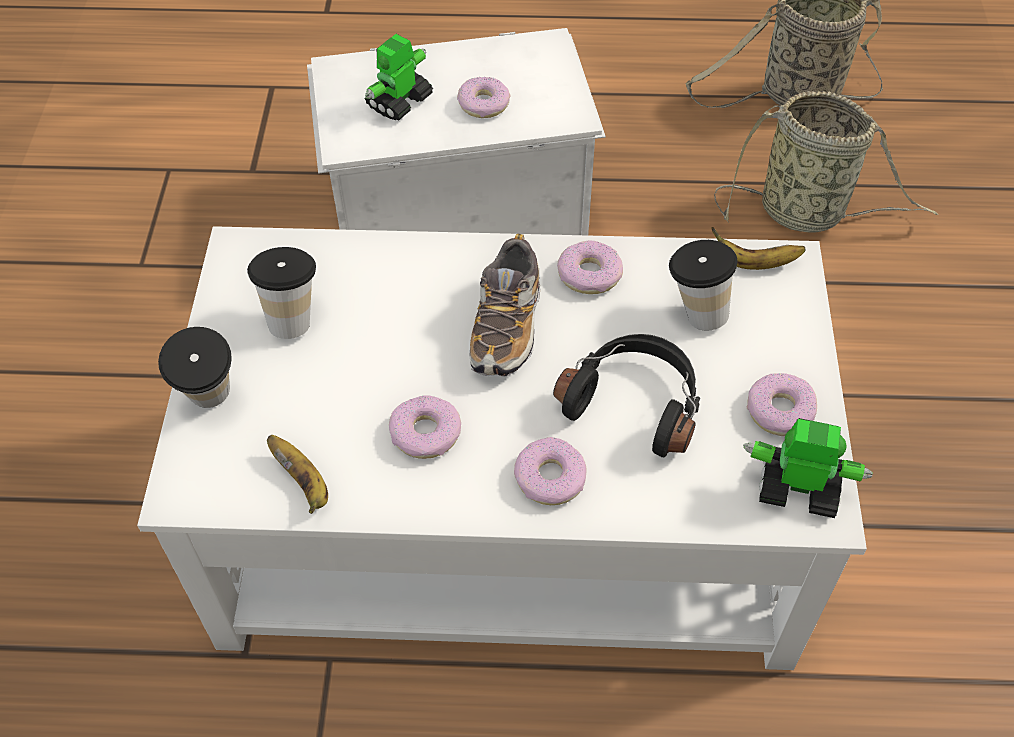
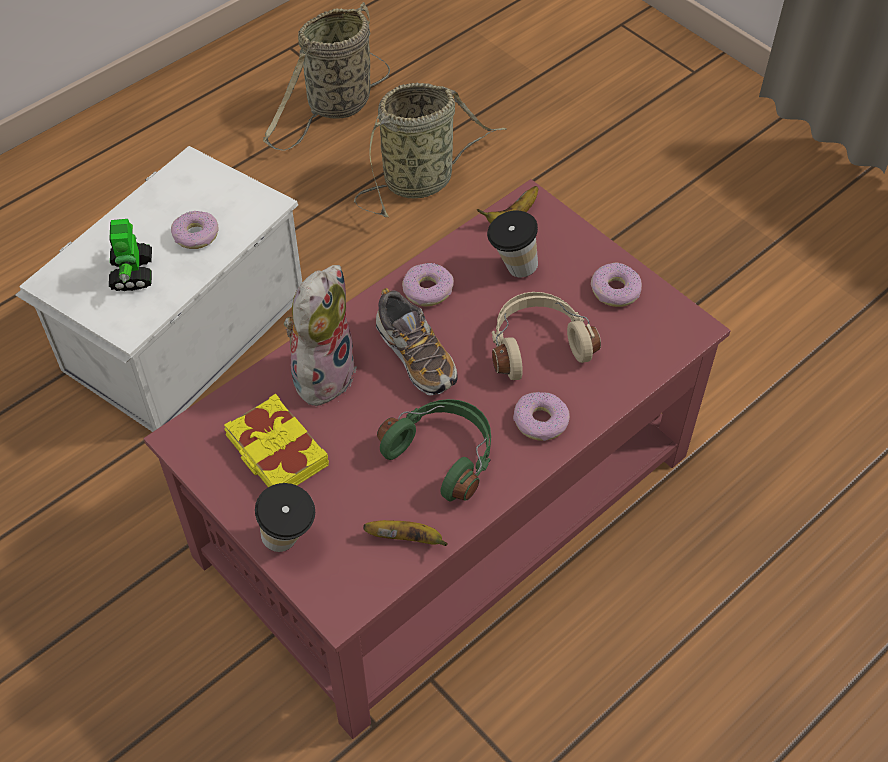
camera: 45 degrees left, 0 degrees up
(293, 317) = (276, 452): cup -> yellow book
(410, 279) = (322, 372): none -> plush toy
(426, 434) = (444, 454): donut -> green headphones
(505, 518) = (443, 506): white coffee table -> red coffee table
(635, 402) = (537, 344): black headphones -> beige headphones
(797, 487) = (667, 325): toy robot -> none

